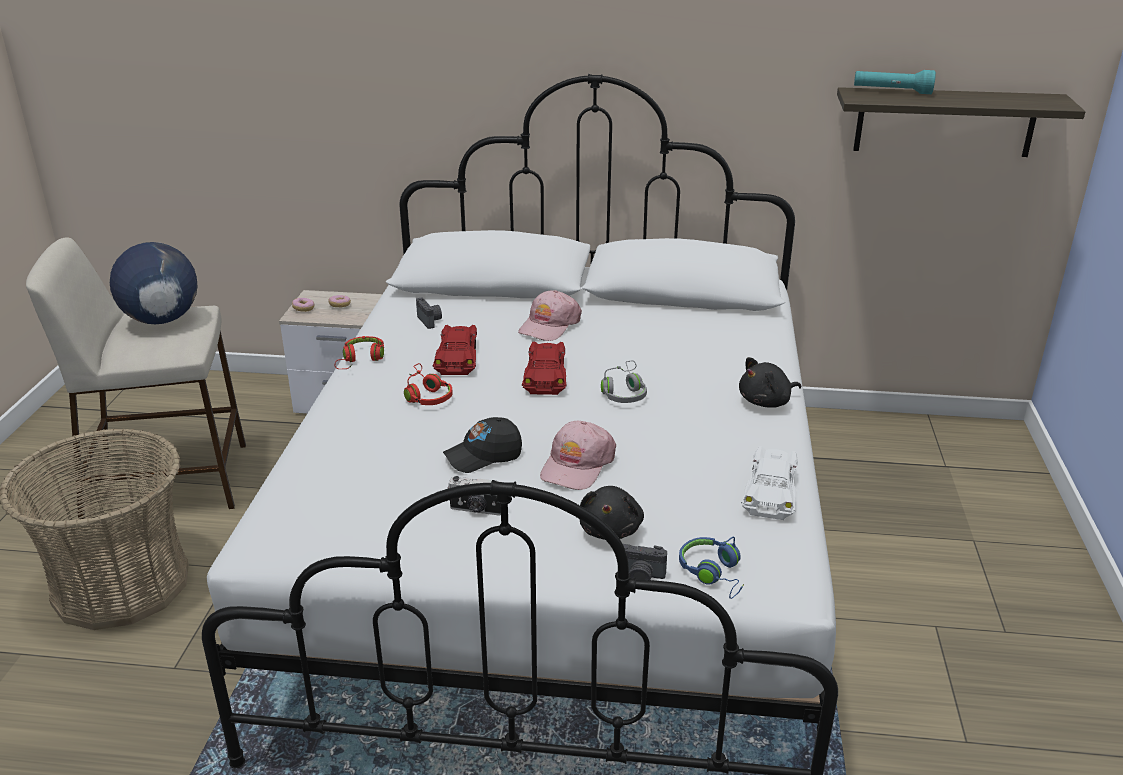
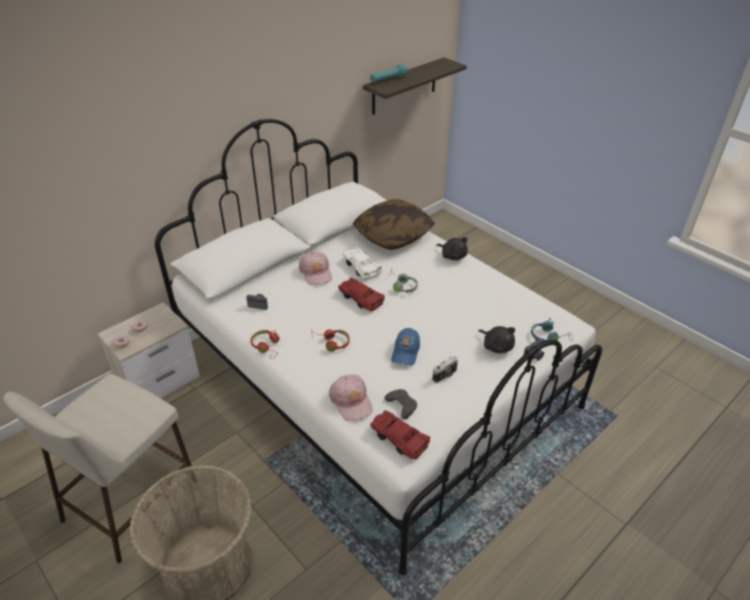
camera: 50 degrees left, 10 degrees up
(161, 320) = (102, 404): globe -> none
(369, 499) = (402, 405): none -> grey game controller
(458, 357) = (308, 315): red toy car -> red toy car (399, 438)
(483, 456) = (405, 352): black cap -> blue cap
(577, 465) = (442, 329): pink cap -> pink cap (351, 401)
(726, 338) = (393, 235): none -> pillow
(767, 402) = (452, 256): black plush toy -> black plush toy turned 60 degrees counterclockwise
(771, 491) = (513, 292): white toy car -> white toy car (361, 267)

